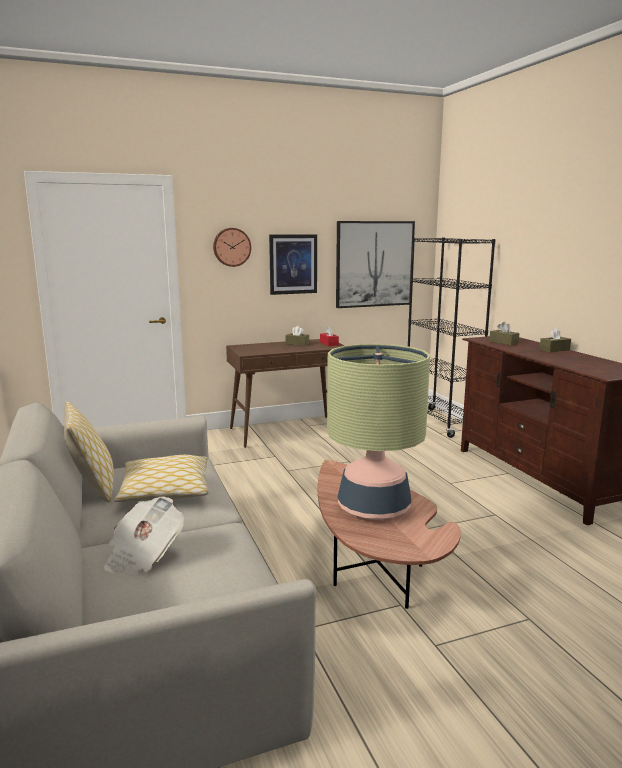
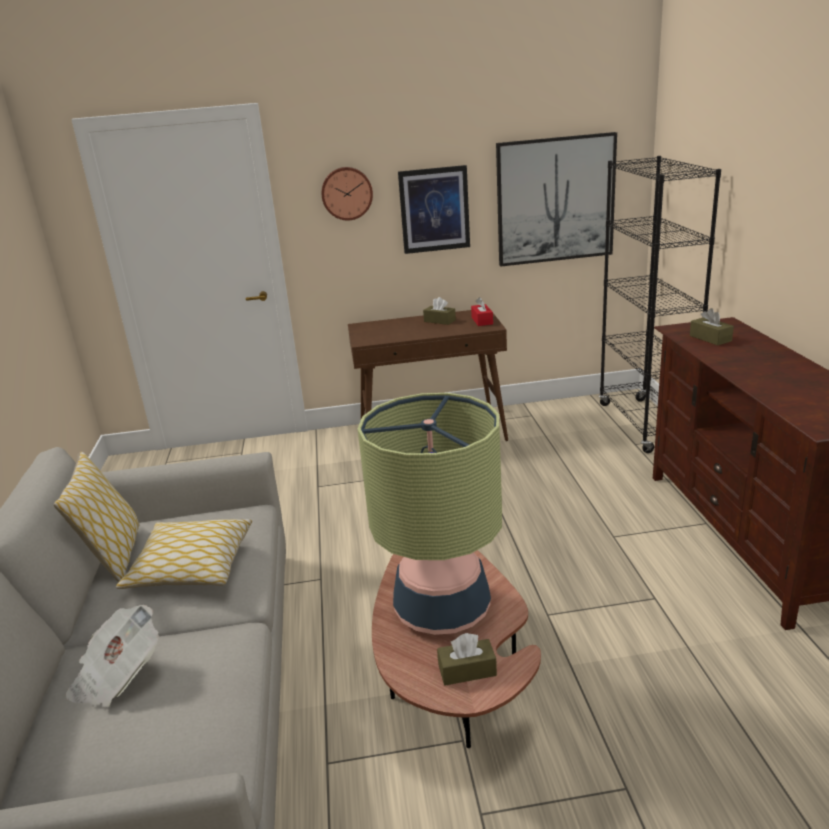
camera: 15 degrees right, 10 degrees up
(554, 350) = (780, 358): brown tissue box -> brown tissue box (467, 670)

